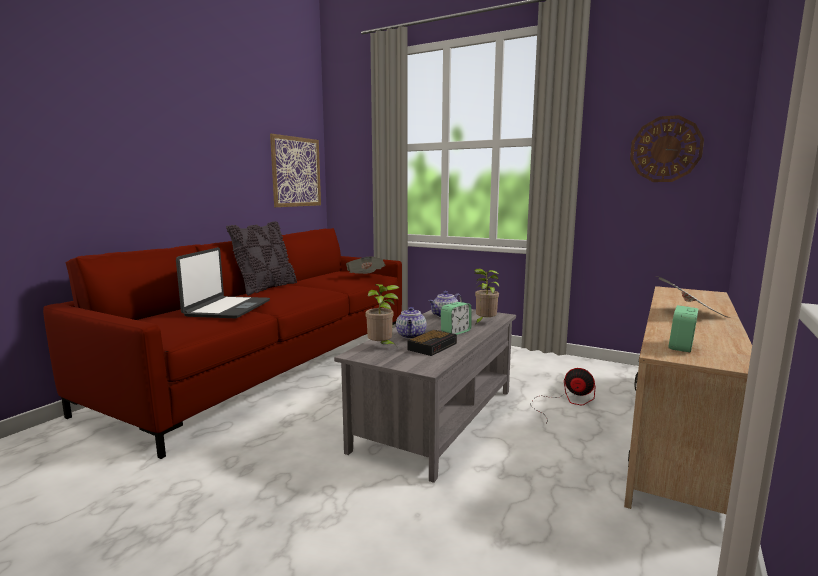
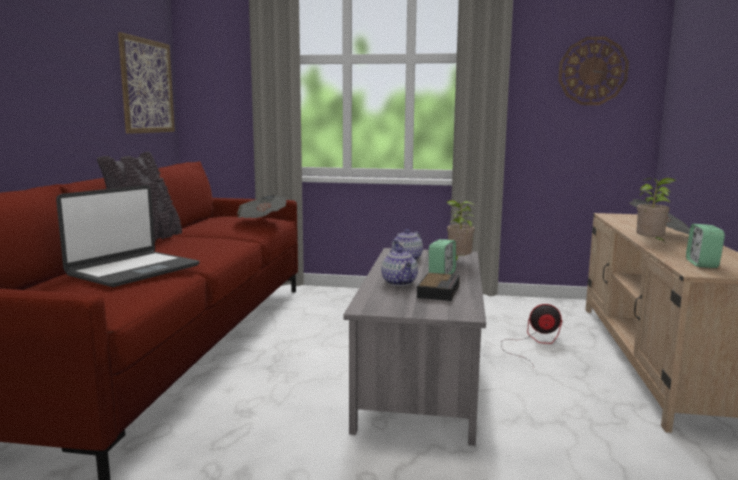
camera: 20 degrees left, 0 degrees up
(227, 308) = (133, 270): laptop -> laptop turned 45 degrees clockwise
(381, 347) = (384, 298): potted plant -> potted plant (651, 244)

